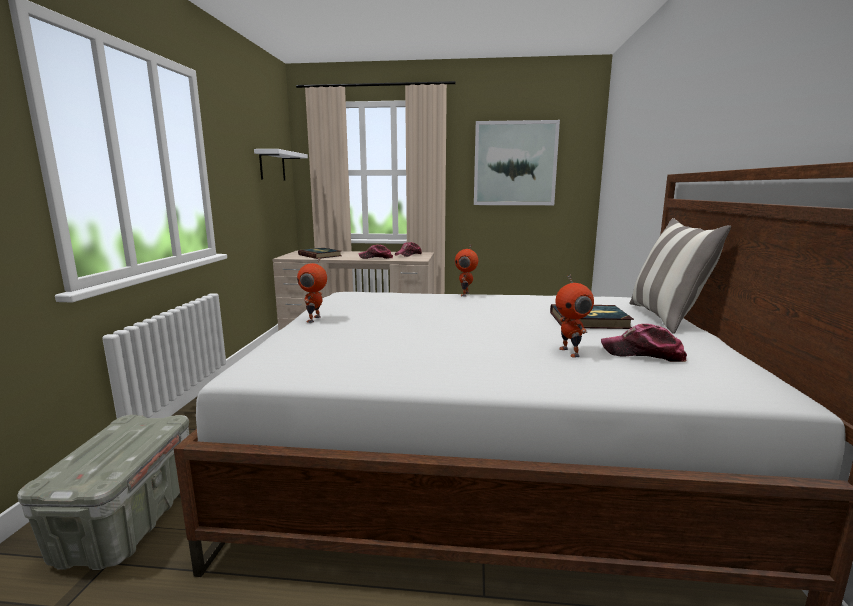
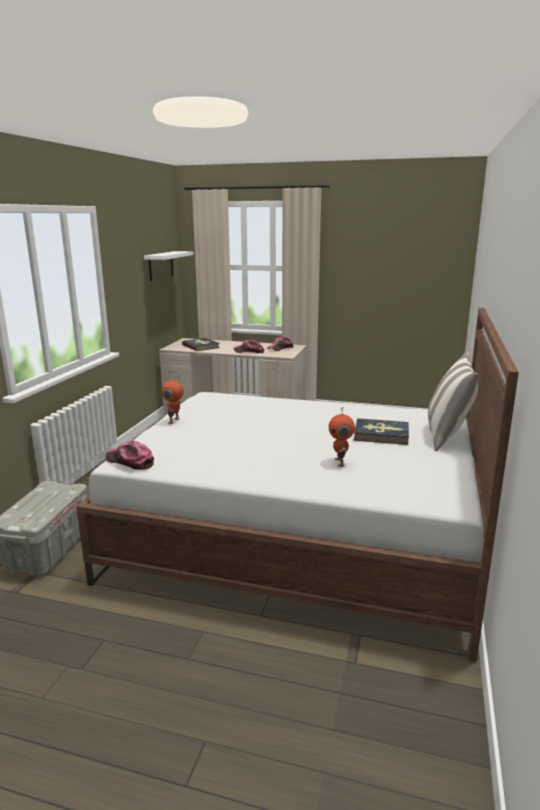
camera: 10 degrees right, 5 degrees up
(466, 294) = (302, 401): toy robot -> none
(515, 163) = (387, 262): picture -> none
(643, 353) = (392, 467): cap -> cap (130, 461)

